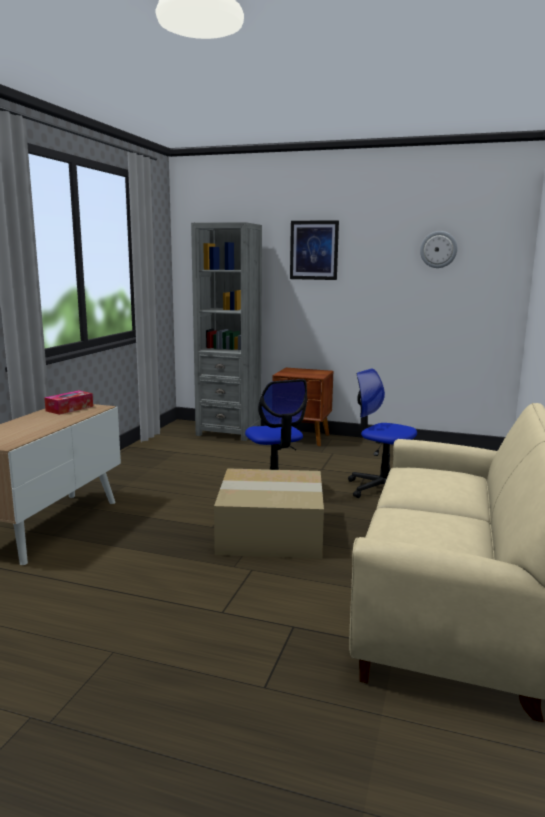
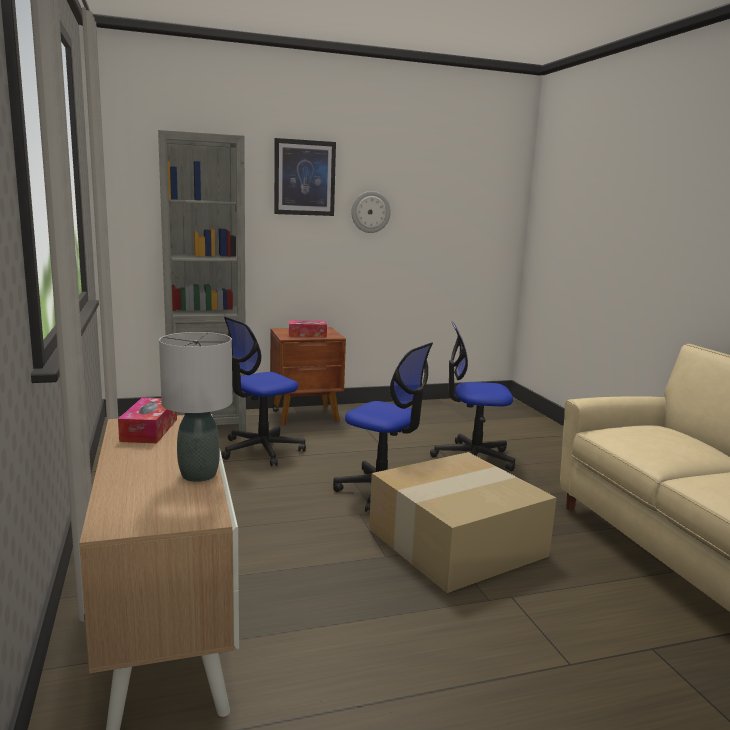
camera: 35 degrees left, 0 degrees up
(43, 430) = (198, 475): none -> grey table lamp
(237, 453) = (261, 450): none -> office chair
(300, 373) = (307, 334): none -> tissue box
(438, 249) = (444, 183): wall clock -> wall clock (370, 212)

